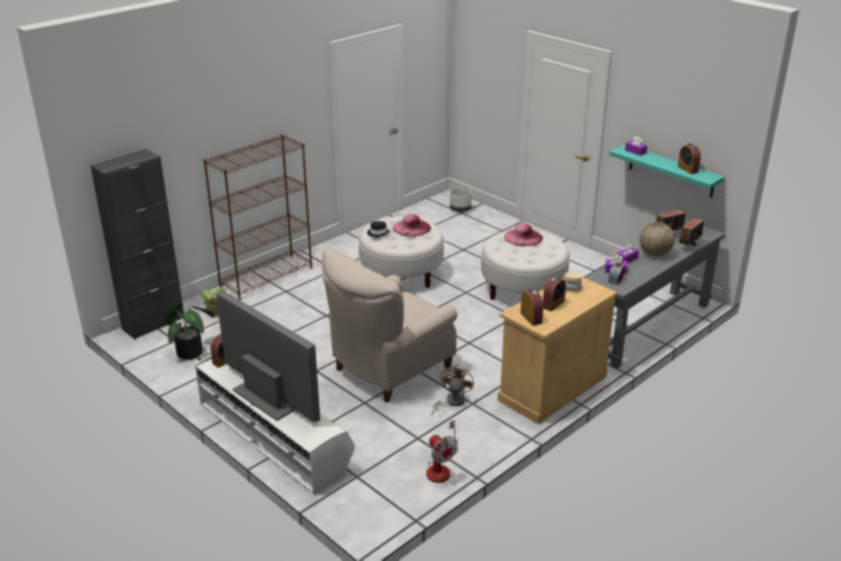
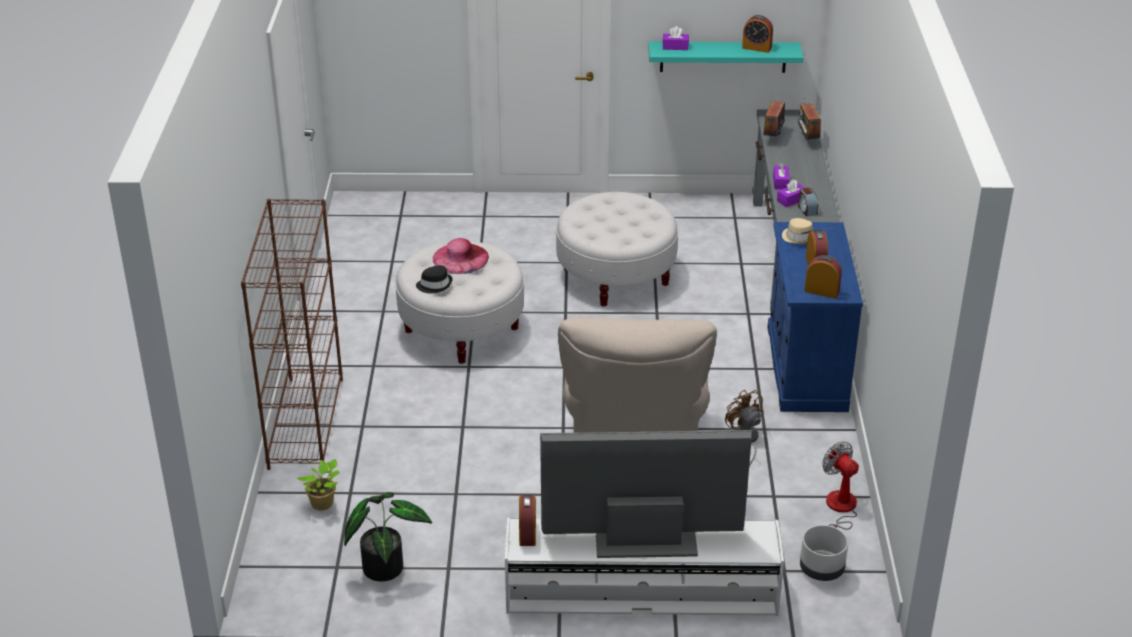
camera: 45 degrees left, 5 degrees up
(153, 323) = (267, 565): black cabinet -> none
(441, 468) = (839, 510): fan -> fan turned 135 degrees counterclockwise
(460, 210) = (394, 212): grey planter -> grey planter (821, 570)
(523, 237) = (597, 209): pink hat -> none
(552, 388) = (806, 368): beige cabinet -> blue cabinet
(654, 254) = (793, 163): globe -> none

